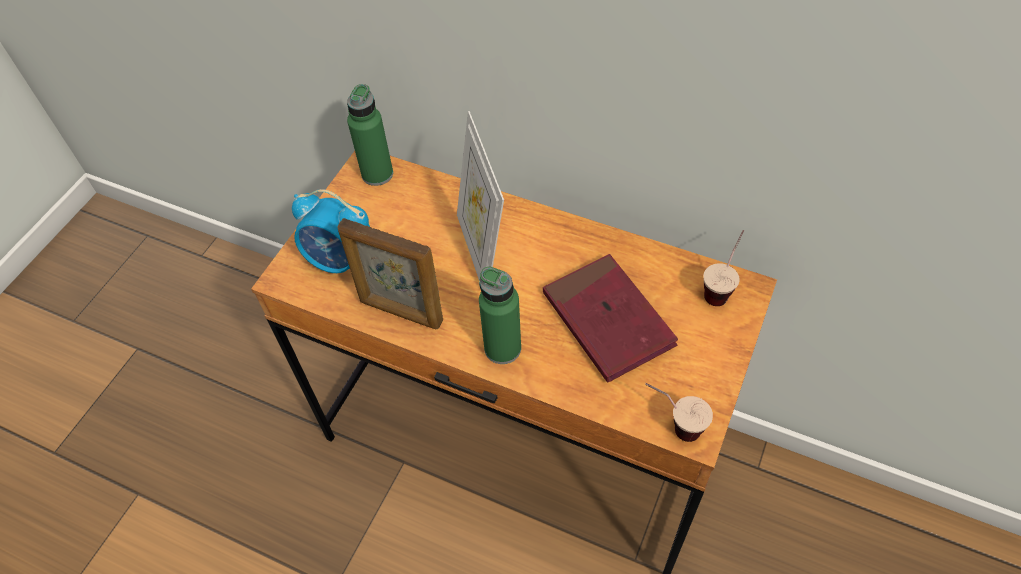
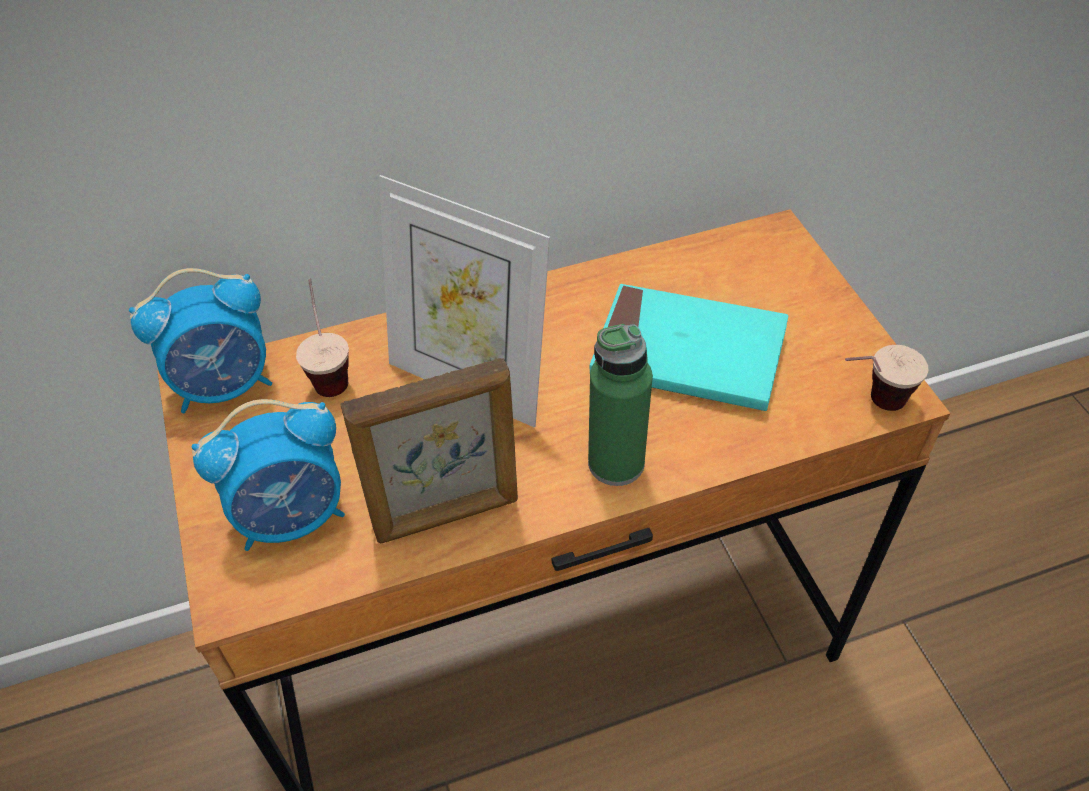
camera: 45 degrees left, 5 degrees down
(377, 174) = (226, 385): green bottle -> alarm clock
(607, 320) = (688, 353): red book -> turquoise book
(721, 287) = (752, 248): cup -> cup (329, 370)

